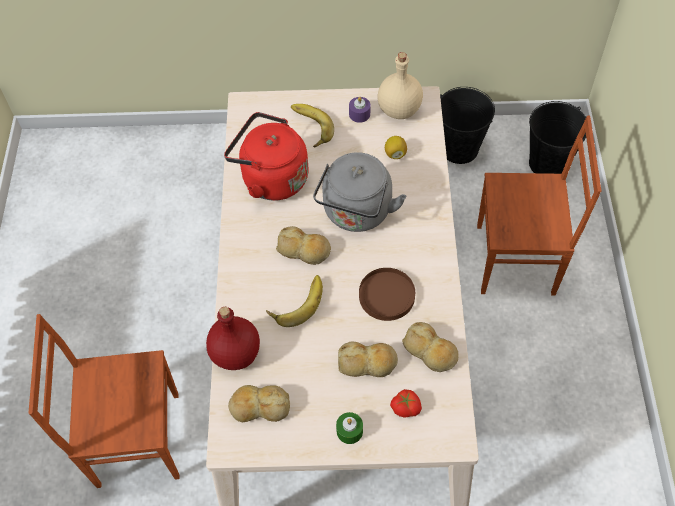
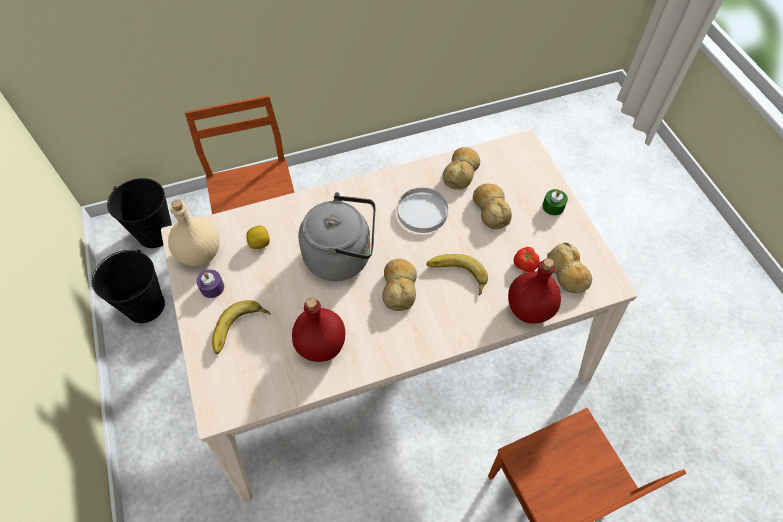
camera: 110 degrees left, 0 degrees up
(271, 178) = (320, 345): red kettle -> red bottle
(386, 296) = (422, 212): brown plate -> white plate
(405, 407) = (514, 177): tomato -> tomato (524, 264)

